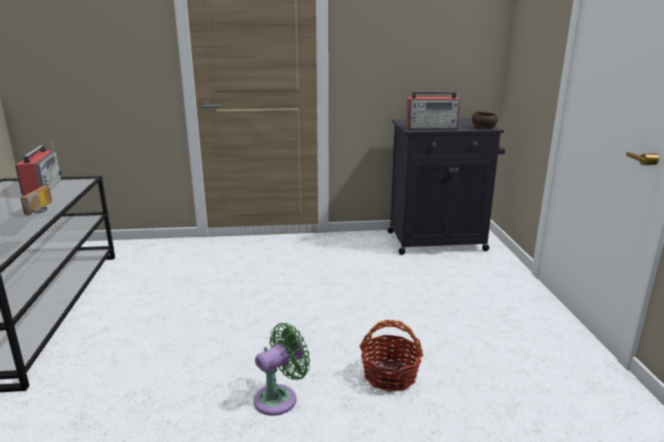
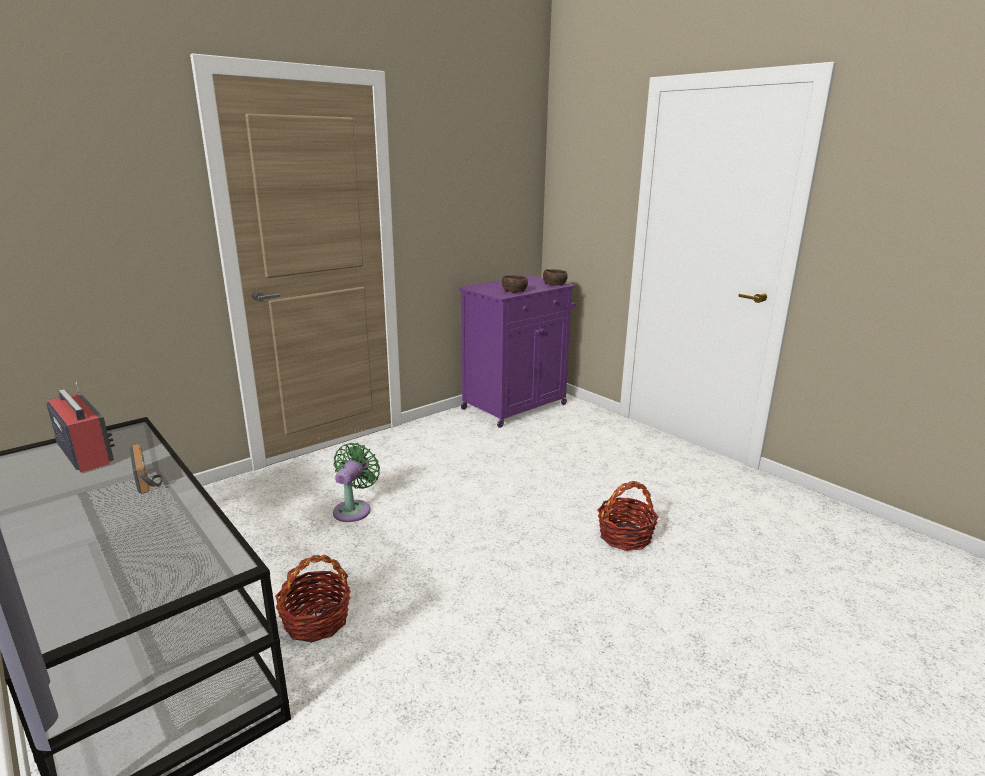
camera: 35 degrees left, 0 degrees up
(110, 341) = (316, 620): none -> basket
(279, 398) = (567, 594): green fan -> green fan (354, 509)
(432, 127) = (514, 291): radio -> brown bowl
(438, 241) = (516, 406): black cabinet -> purple cabinet

